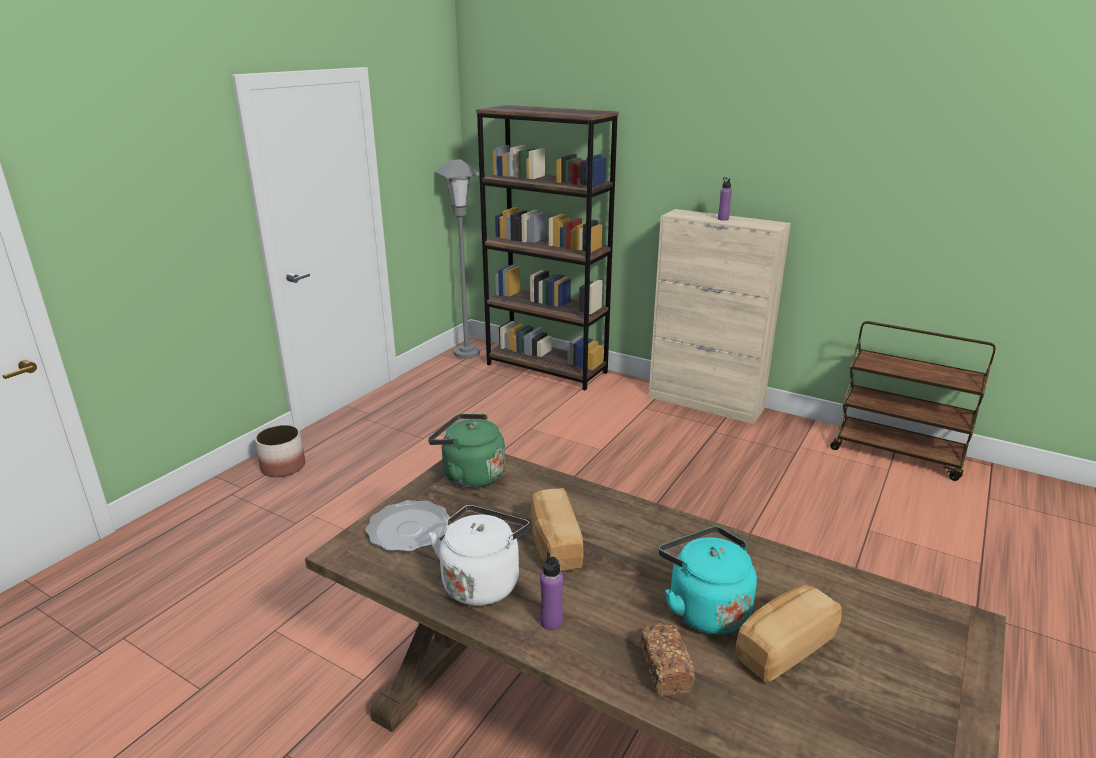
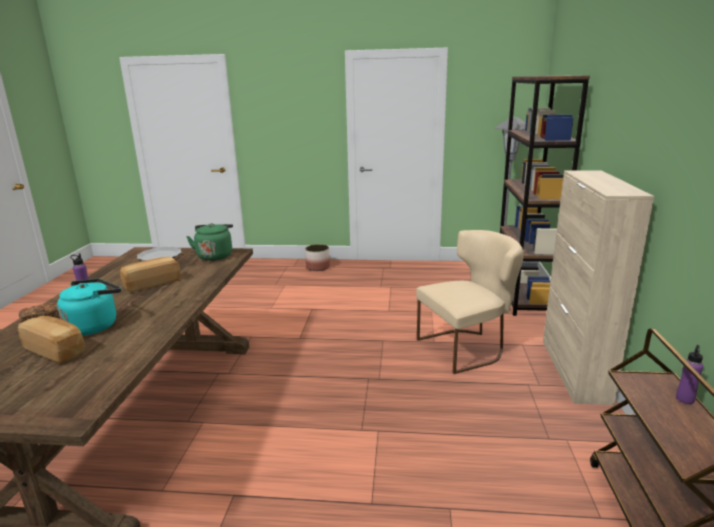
camera: 65 degrees right, 5 degrees down
(482, 581) = (118, 276): white kettle -> none
(629, 436) = (467, 347): none -> beige chair
(723, 219) = (601, 181): purple bottle -> purple bottle (684, 399)

